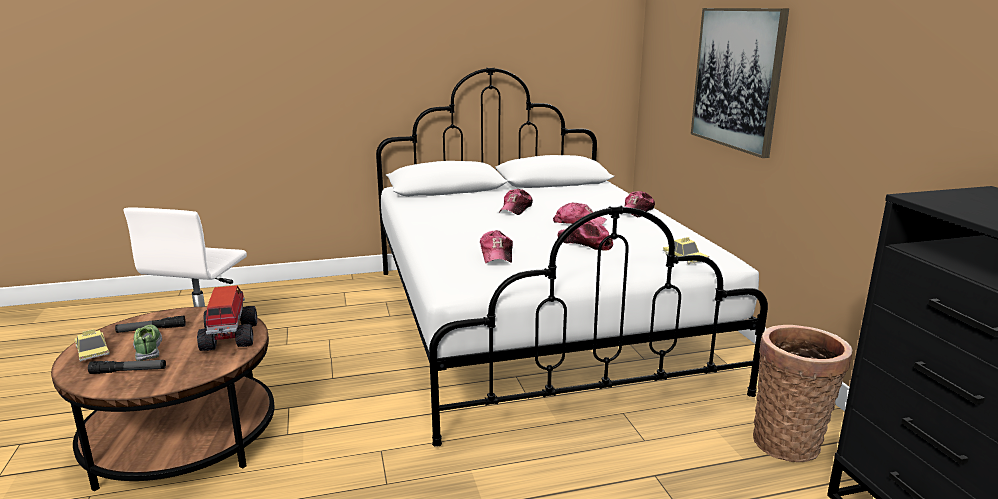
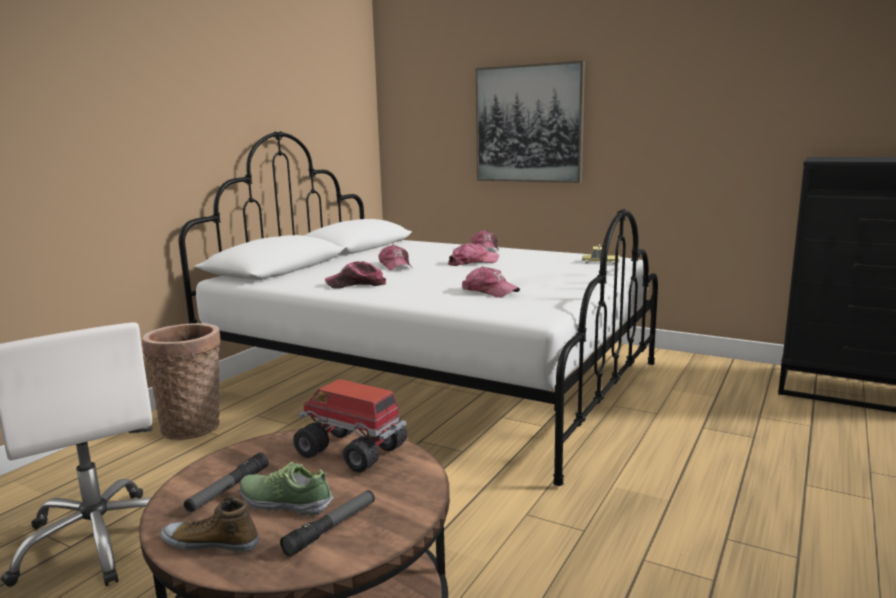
camera: 45 degrees left, 5 degrees down
(92, 351) = (211, 542): toy car -> shoe
(585, 243) = (519, 270): cap -> cap (356, 284)
(789, 441) = (712, 378): basket -> basket (193, 425)

